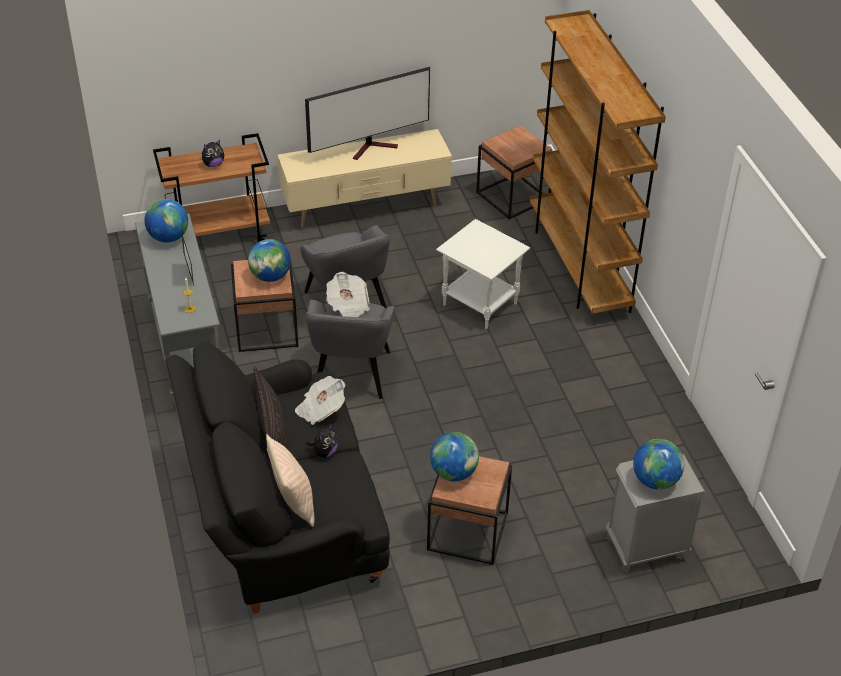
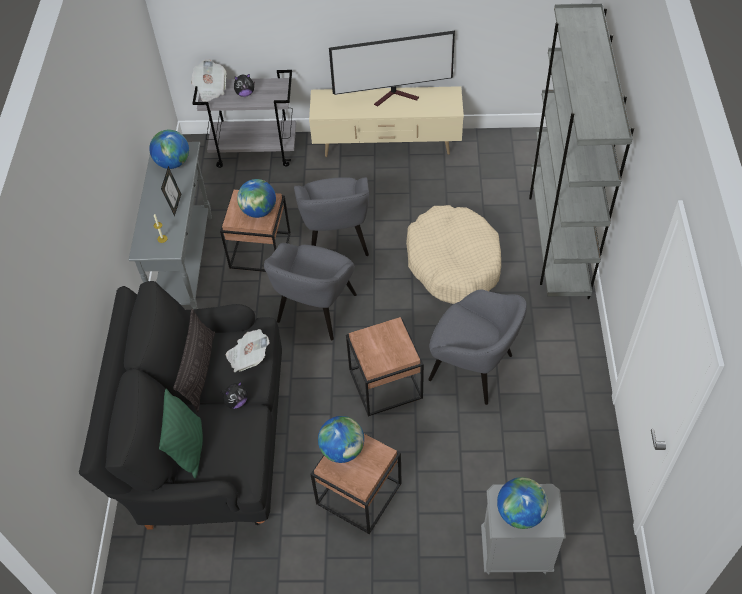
camera: 20 degrees right, 10 degrees up
(220, 234) = (255, 150): brown cart -> grey cart
(294, 502) = (189, 448): beige pillow -> green pillow
(348, 306) = (316, 253): newspaper -> newspaper (210, 89)
(480, 304) = (453, 263): white side table -> beige dog bed
(514, 196) = (522, 158): brown side table -> brown side table (386, 384)
(539, 396) = (473, 368): none -> grey armchair
(579, 265) = (557, 239): brown bookcase -> grey bookcase

